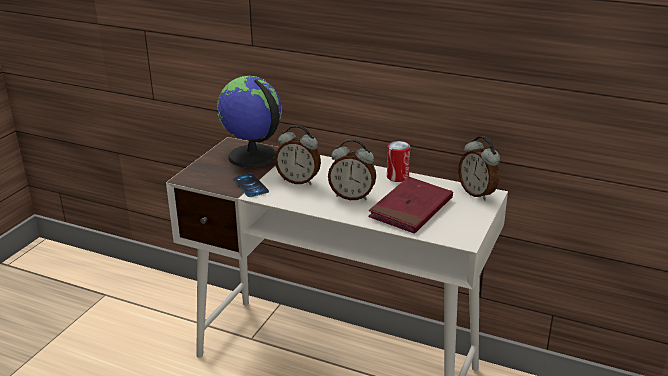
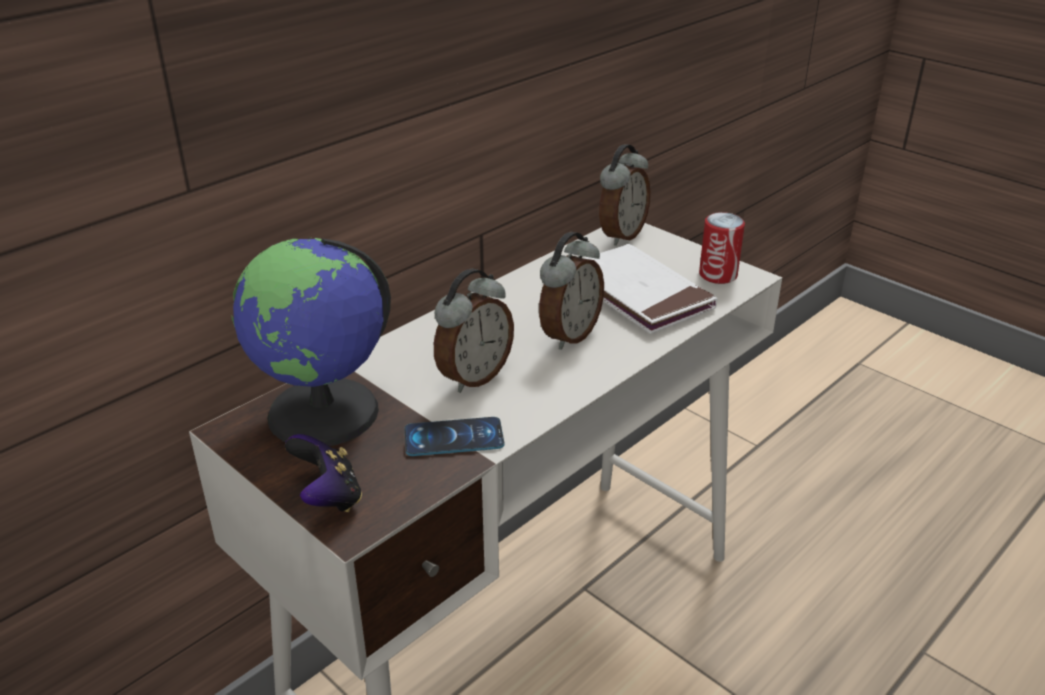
camera: 70 degrees left, 5 degrees up
(200, 170) = (328, 497): none -> game controller
(397, 177) = (529, 281): can -> can (718, 275)
(411, 208) = (639, 294): red book -> white book
(477, 193) = (621, 235): alarm clock -> alarm clock turned 45 degrees counterclockwise

